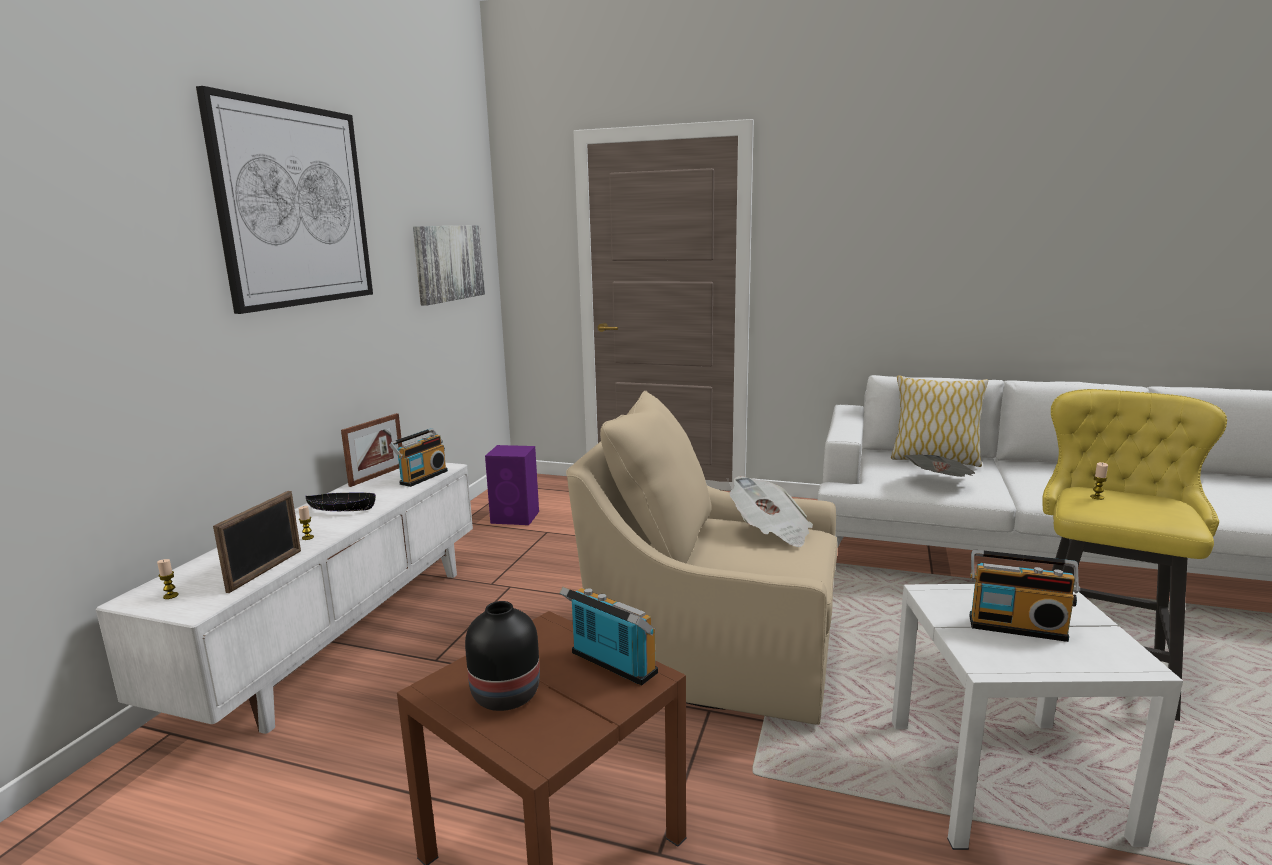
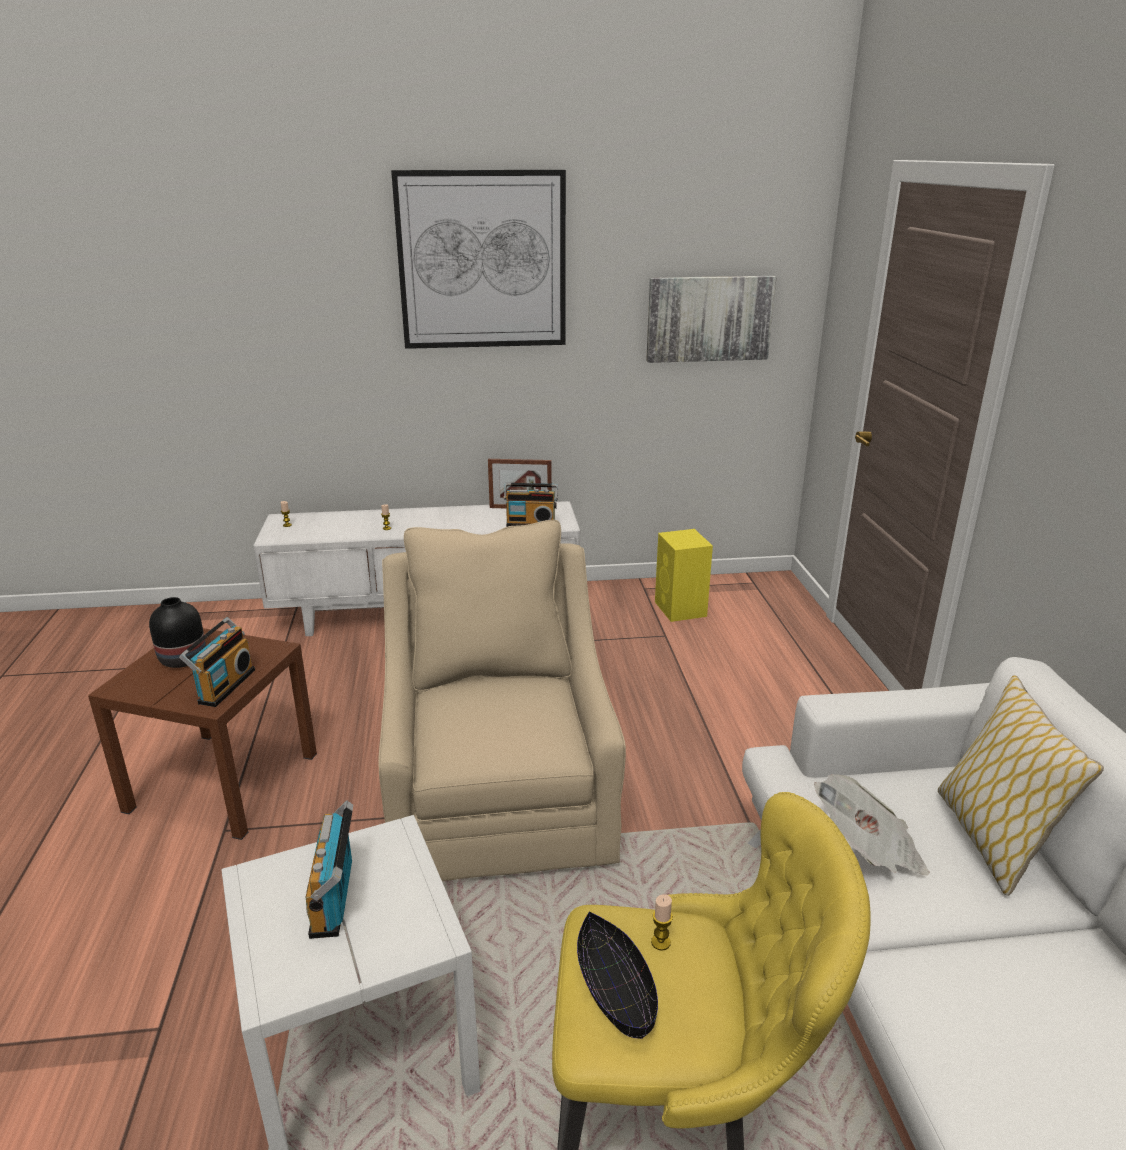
camera: 65 degrees right, 10 degrees up
(266, 570) = (330, 535): picture frame -> none
(342, 509) = (443, 520): black bowl -> black bowl (614, 987)
(516, 517) = (681, 610): purple speaker -> yellow speaker
(771, 532) = (531, 719): newspaper -> none

